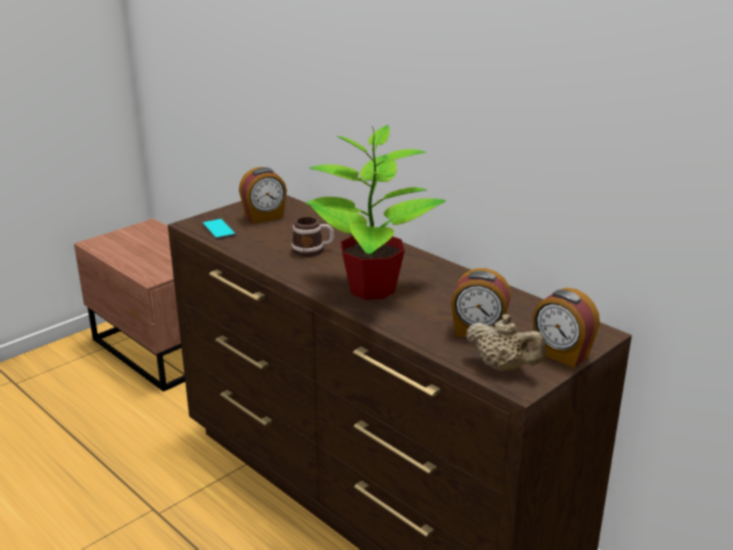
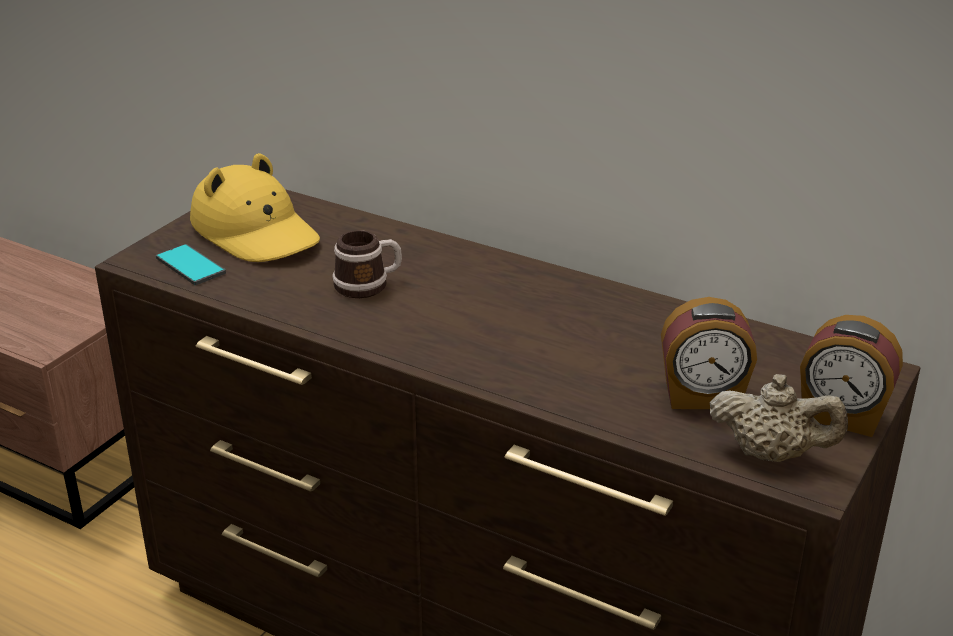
camera: 15 degrees left, 5 degrees up
(264, 217) = (256, 232): alarm clock -> yellow hat
(370, 289) = (497, 343): potted plant -> none

